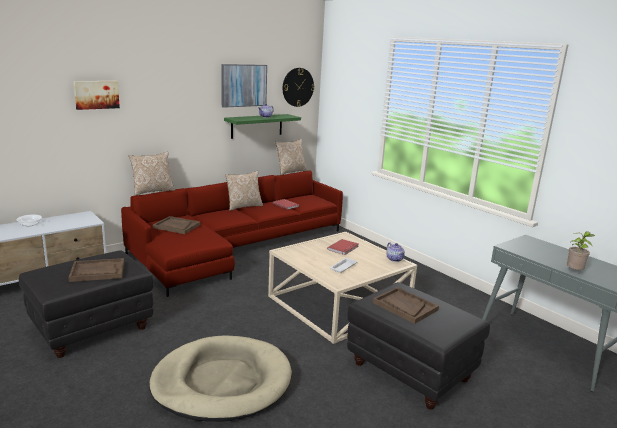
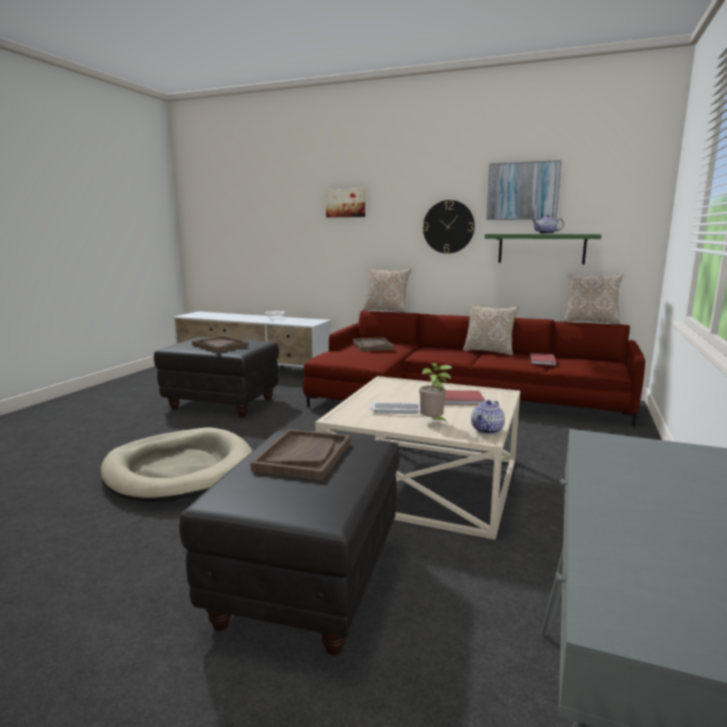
camera: 60 degrees right, 5 degrees down
(297, 87) = (623, 192): wall clock -> wall clock (448, 227)
(574, 272) = (597, 531): potted plant -> potted plant (433, 422)

